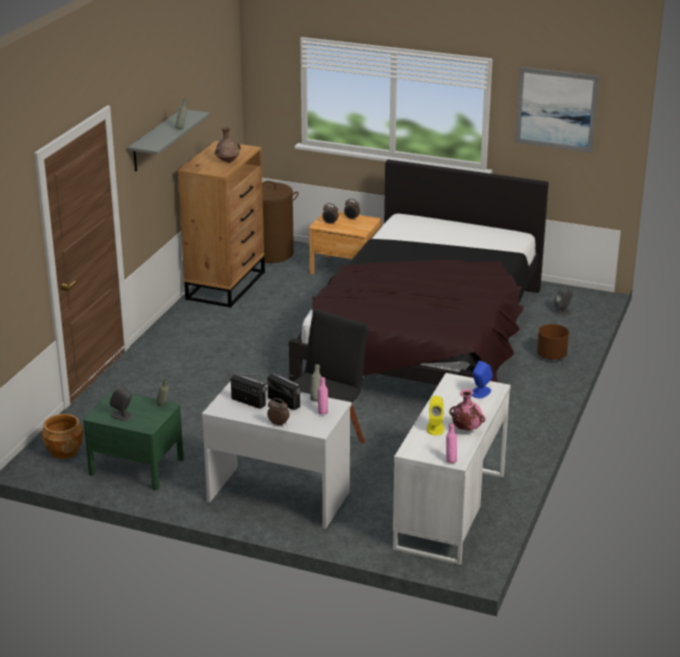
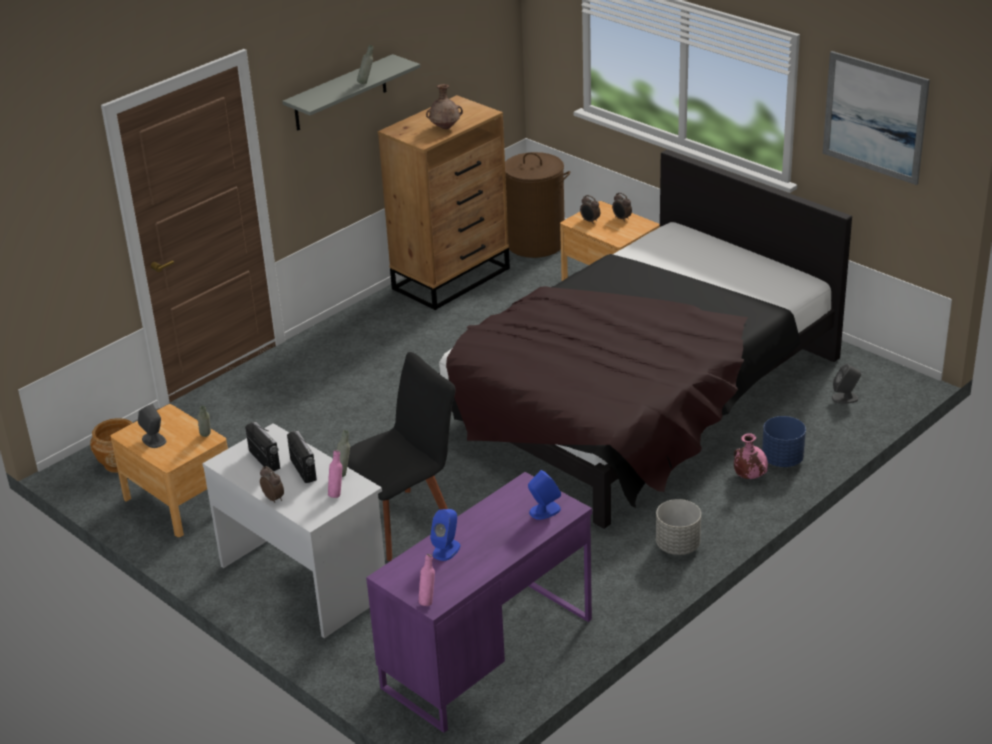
camera: 25 degrees right, 5 degrees up
(136, 466) = (180, 501): green nightstand -> brown nightstand
(435, 428) = (446, 549): yellow speaker -> blue speaker
(449, 510) = (487, 653): white desk -> purple desk
(466, 429) = (483, 560): pink vase -> pink vase (749, 476)
(525, 419) = (678, 546): none -> grey planter
(551, 356) = (782, 460): brown planter -> blue planter

